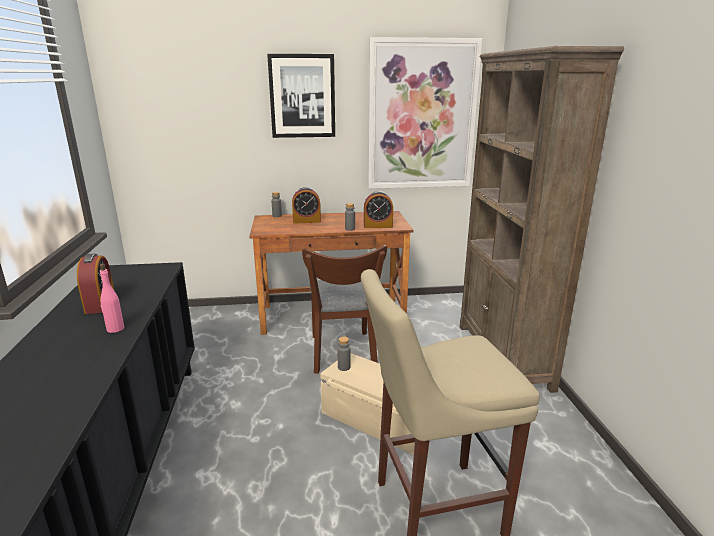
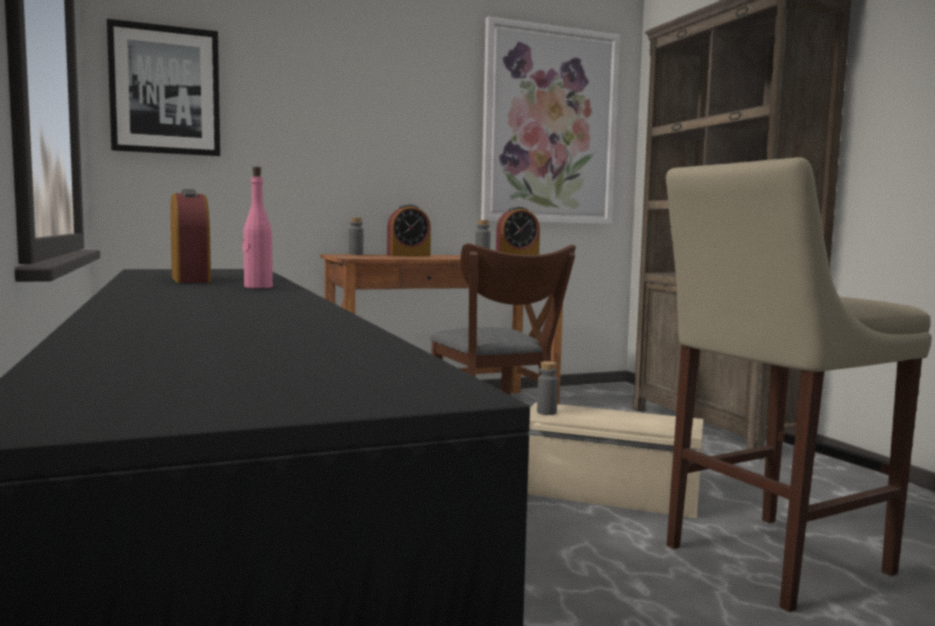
camera: 15 degrees left, 15 degrees down
(302, 96) = (396, 85): picture -> picture (165, 90)

